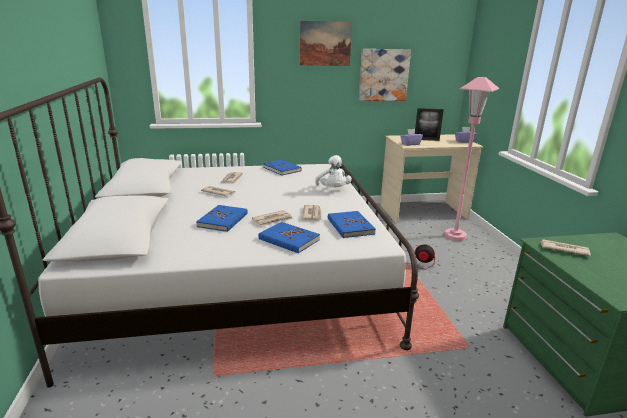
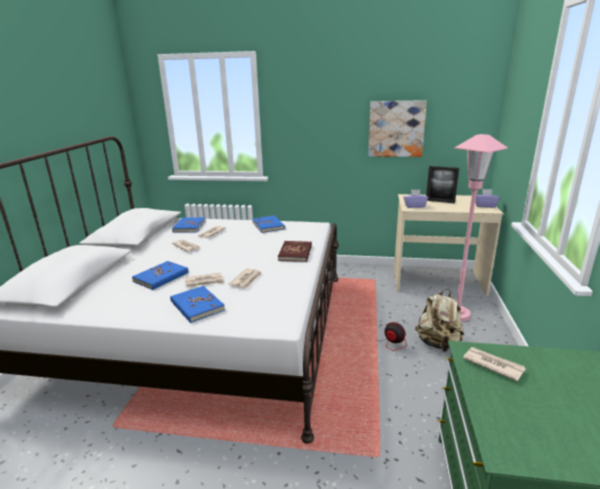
camera: 20 degrees right, 0 degrees up
(325, 43) = (330, 97): picture -> none
(333, 189) = (295, 253): white plush toy -> red book
(350, 226) = (270, 298): blue book -> blue book (189, 226)
(456, 259) = (438, 343): none -> beige backpack

